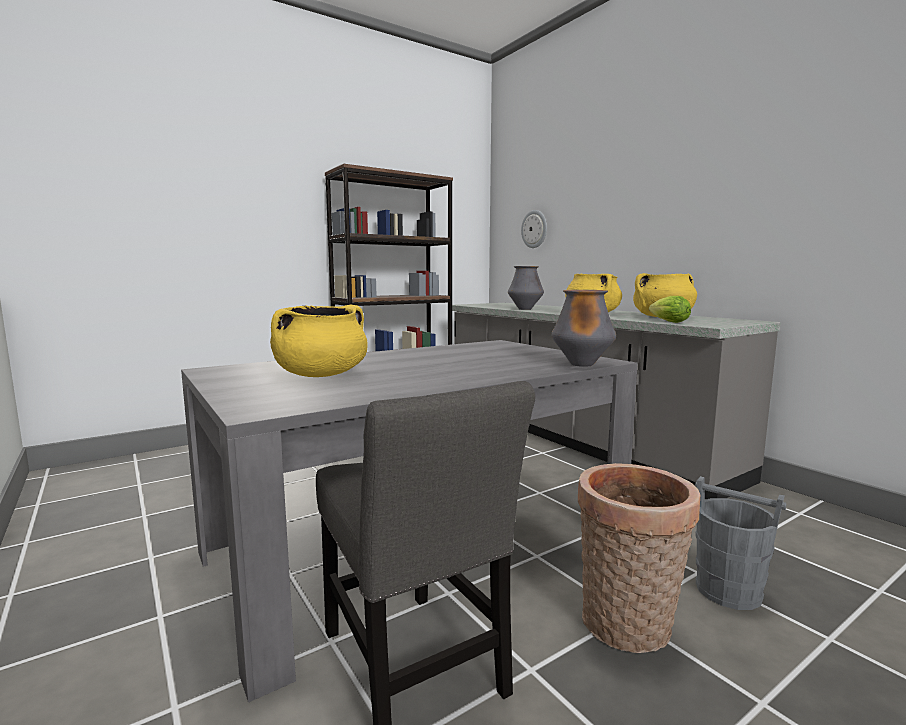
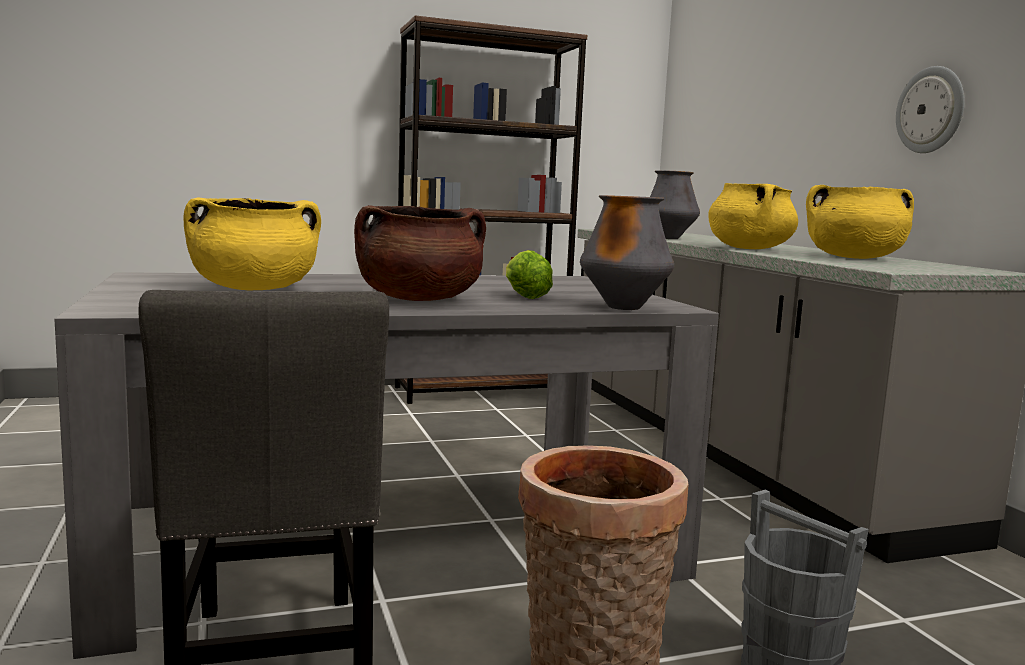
camera: 15 degrees right, 0 degrees up
(450, 372) = (419, 299): none -> brown cooking pot
(534, 229) = (719, 116): wall clock -> wall clock (931, 110)
(667, 322) = (834, 262): lettuce -> lettuce (524, 296)

